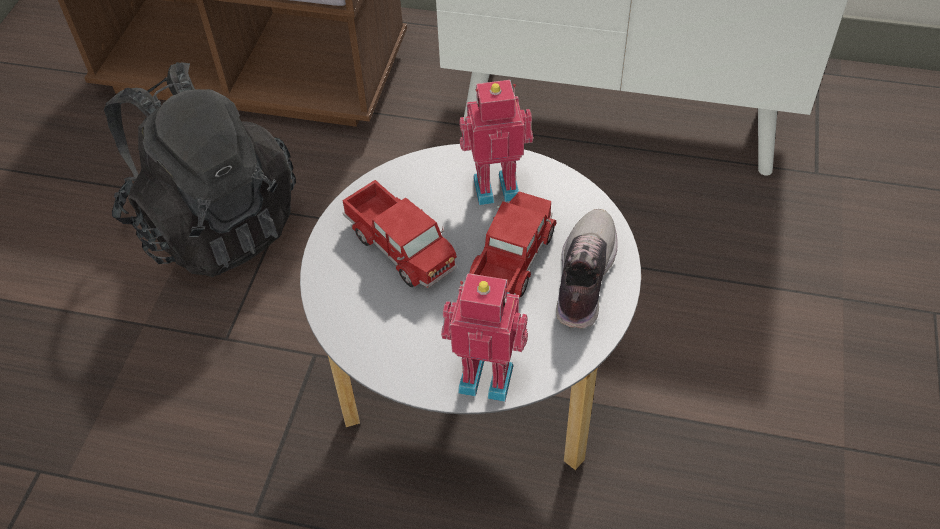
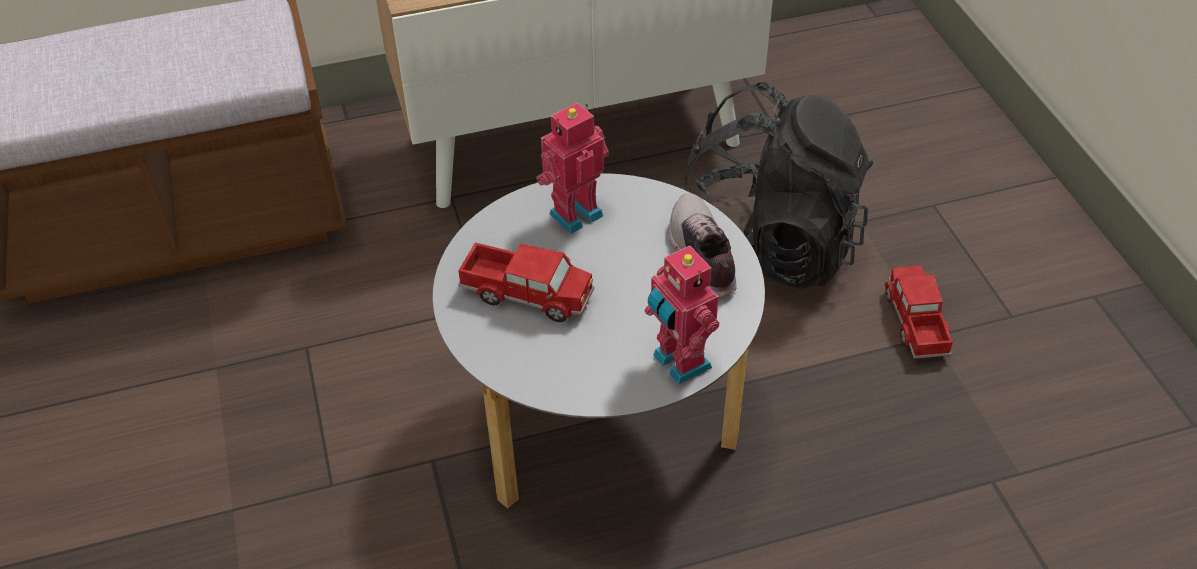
camera: 30 degrees left, 5 degrees down
(214, 223) = (240, 386): black backpack -> black backpack (766, 248)
(487, 375) = (678, 363): toy robot -> toy robot turned 105 degrees counterclockwise
(510, 262) = (632, 268): toy truck -> toy truck (915, 322)

